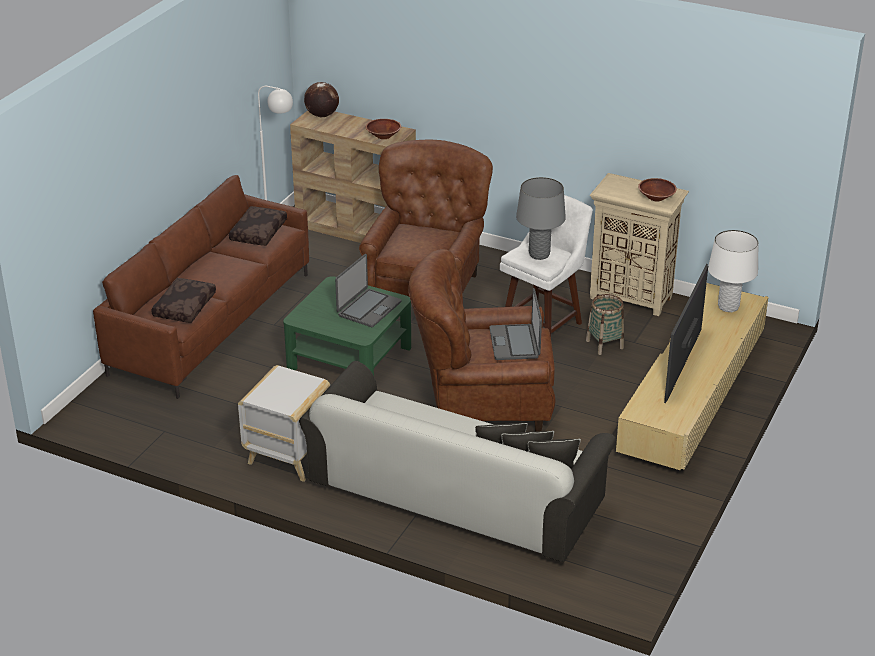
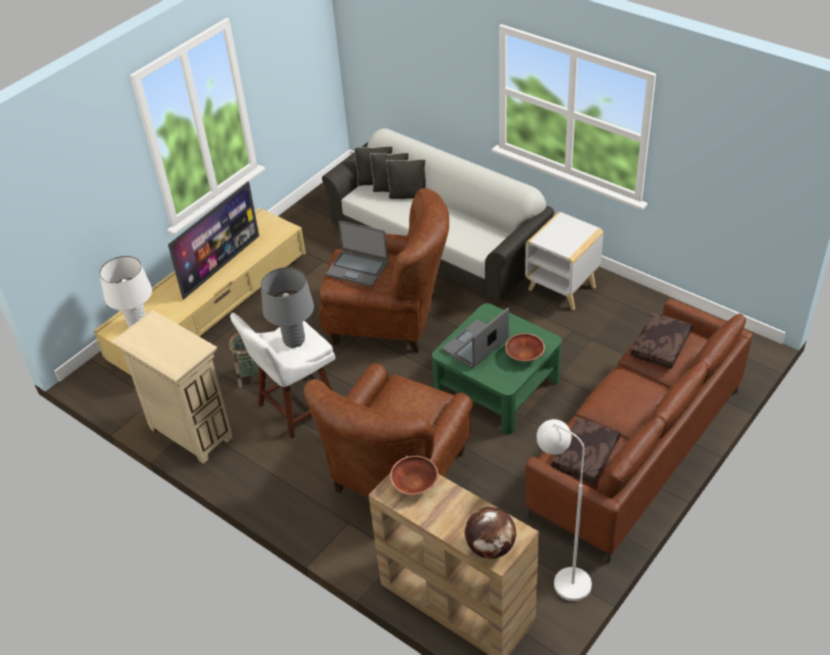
camera: 165 degrees left, 10 degrees up
(515, 343) = (357, 268): laptop -> laptop turned 105 degrees clockwise
(656, 197) = (153, 330): brown bowl -> brown bowl (525, 355)

